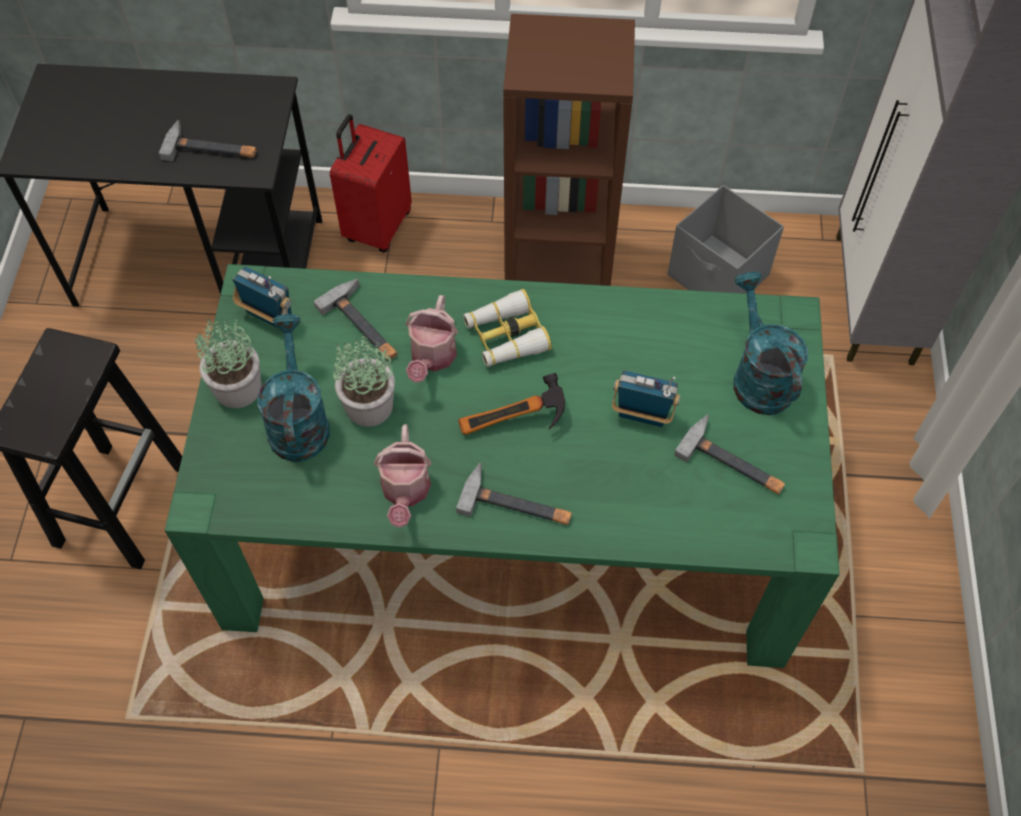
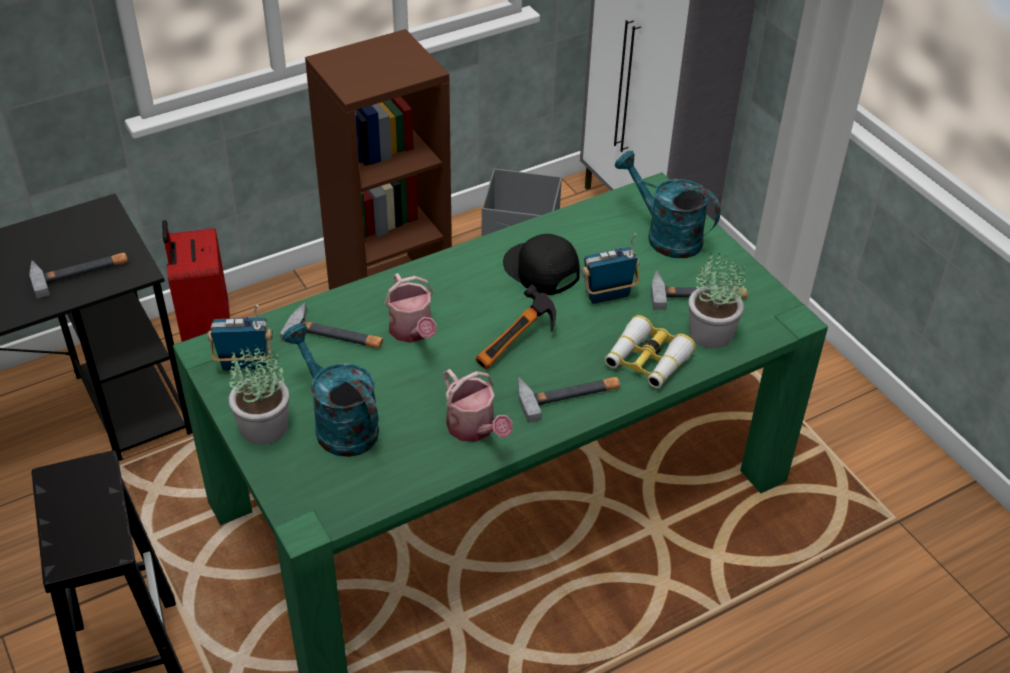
camera: 35 degrees left, 15 degrees down
(368, 406) = (390, 387): potted plant -> potted plant (710, 334)
(506, 336) = (459, 292): binoculars -> binoculars (647, 361)
(601, 351) = (540, 270): none -> black cap

